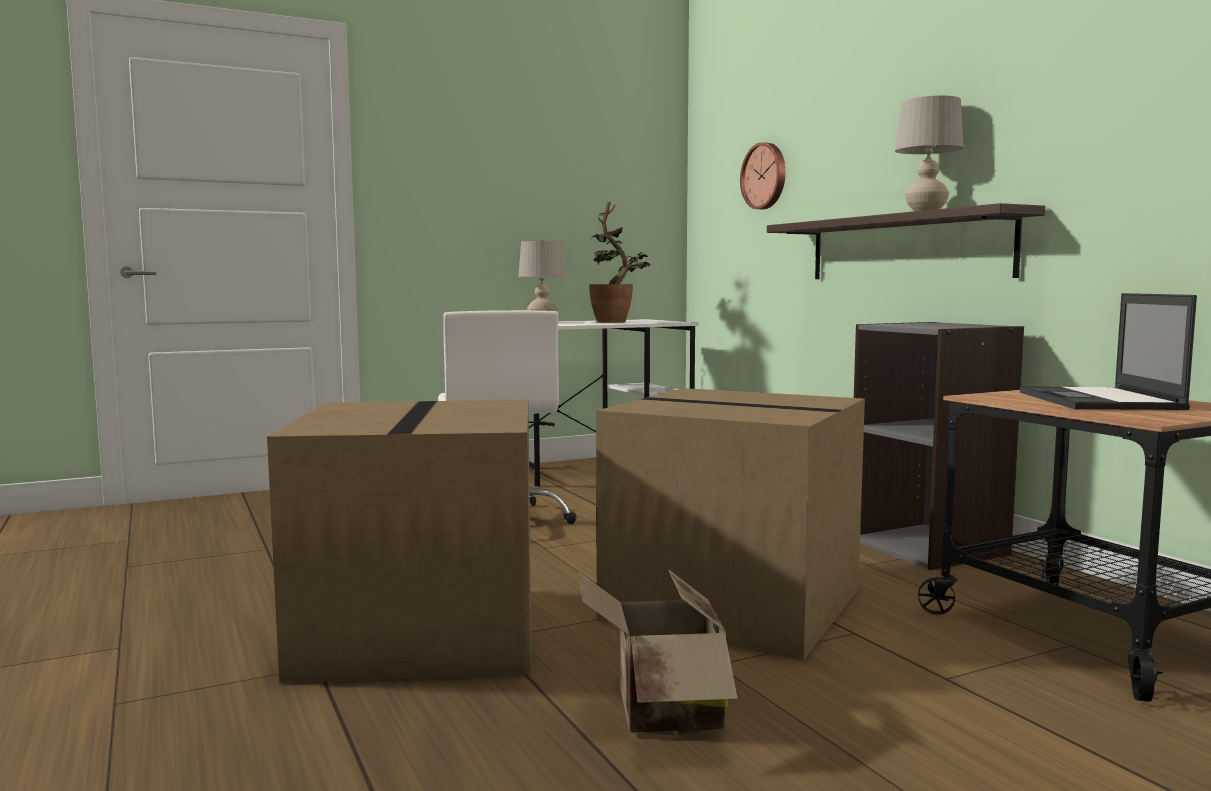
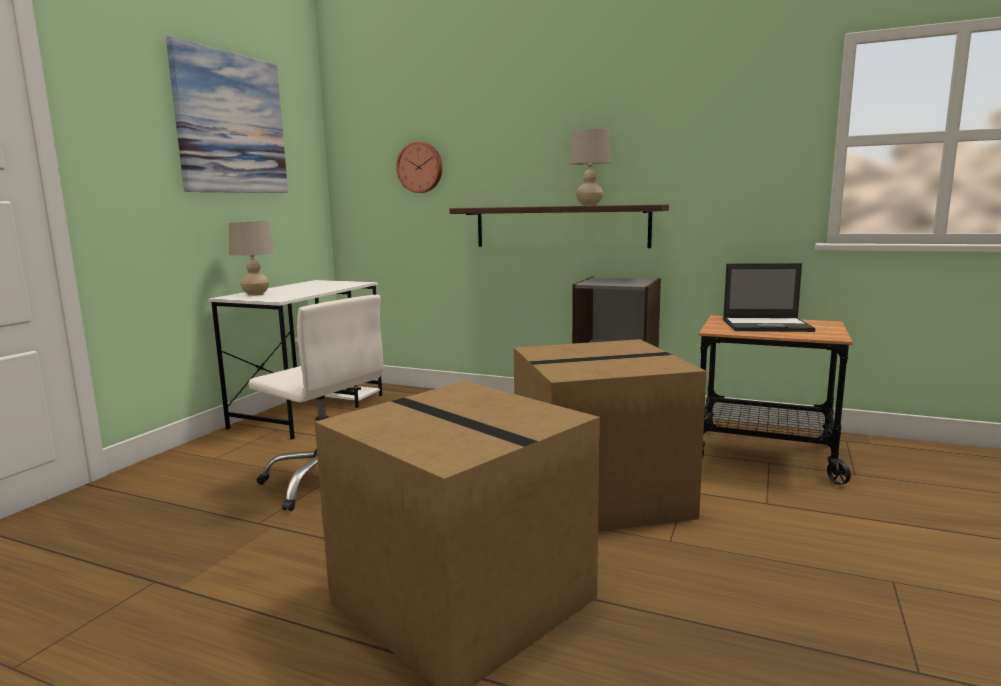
camera: 40 degrees left, 5 degrees up
(550, 137) = (231, 123): none -> picture
(617, 321) = (312, 286): potted plant -> none
(660, 714) = (710, 589): cardboard box -> none
(1100, 401) = (767, 325): laptop -> laptop turned 45 degrees counterclockwise

